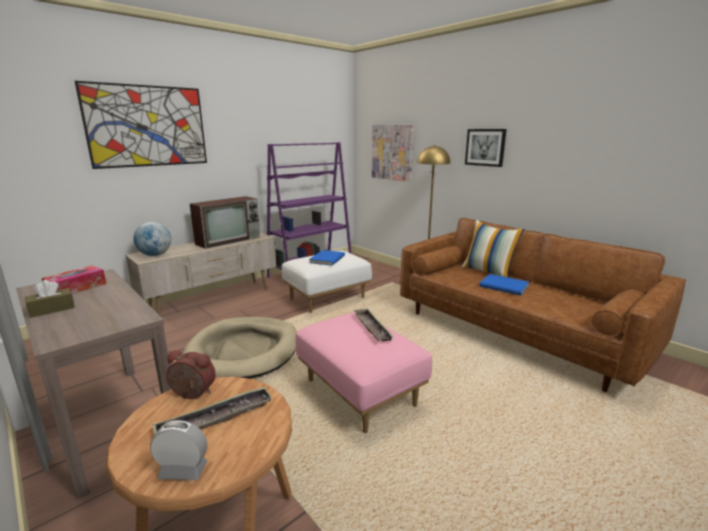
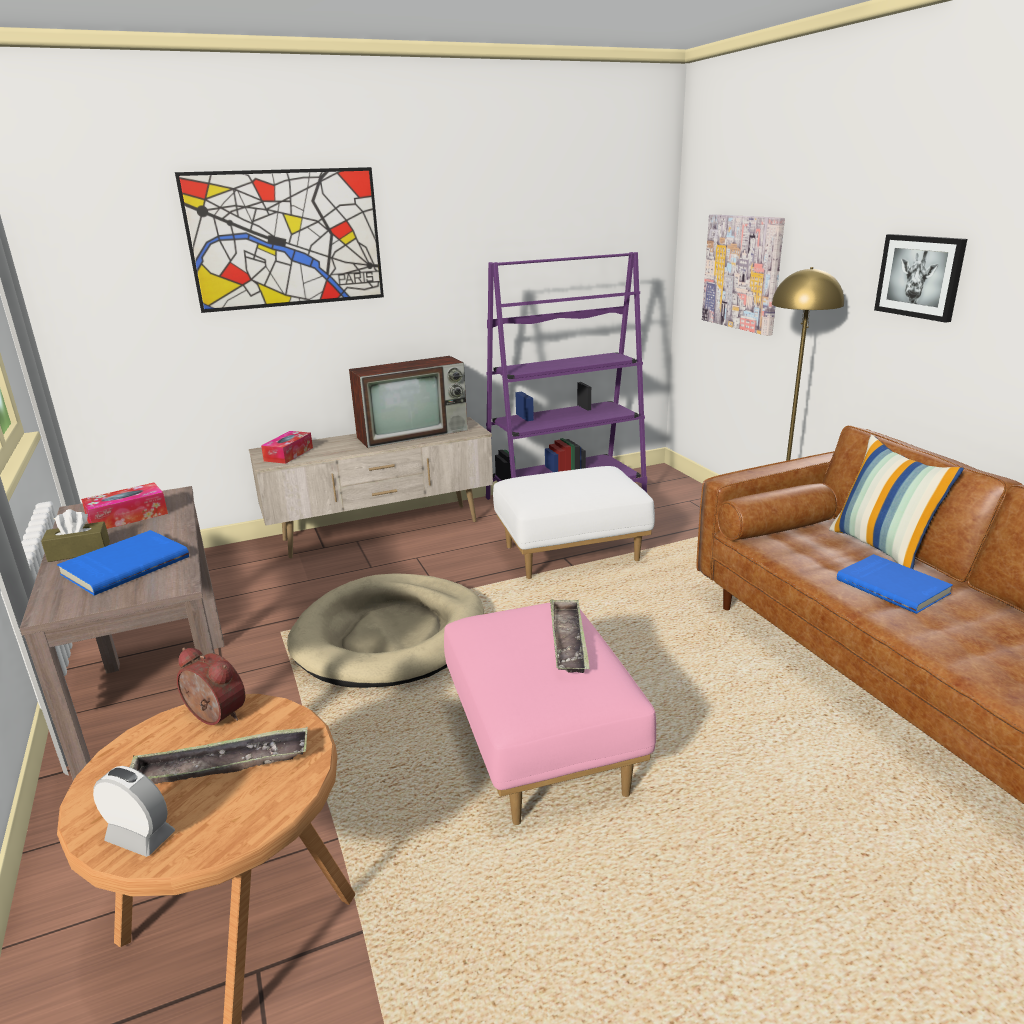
camera: 20 degrees right, 5 degrees up
(155, 255) = (288, 454): globe -> tissue box
(326, 259) = (570, 484): blue book -> blue book (124, 565)

